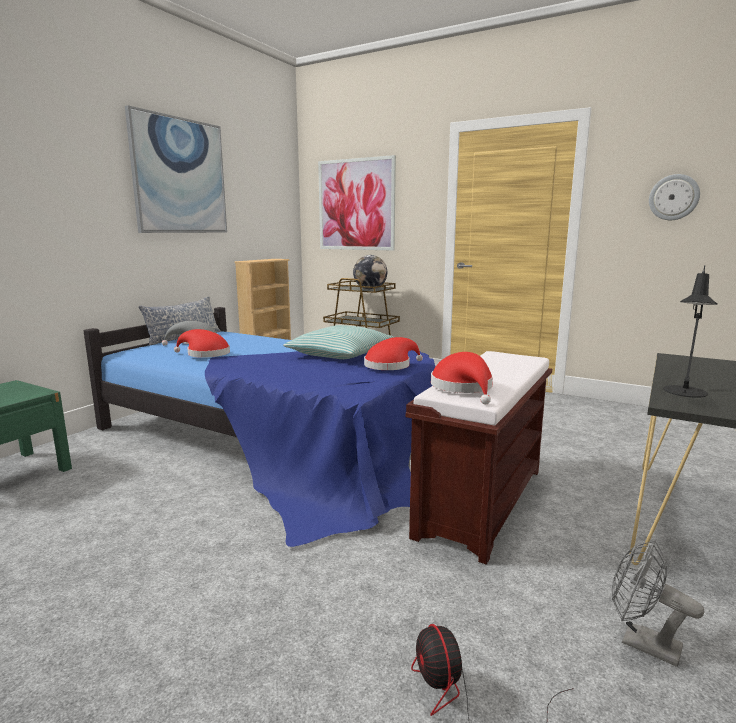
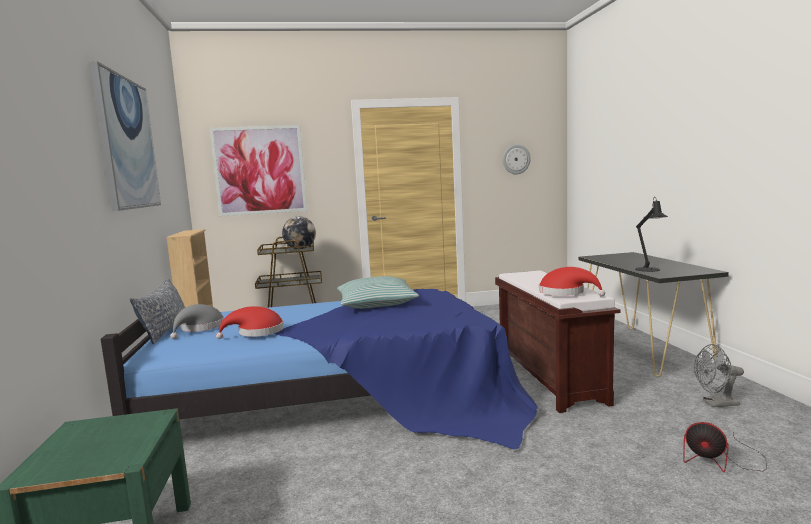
camera: 40 degrees left, 5 degrees down
(390, 365) = (441, 300): red hat -> none

